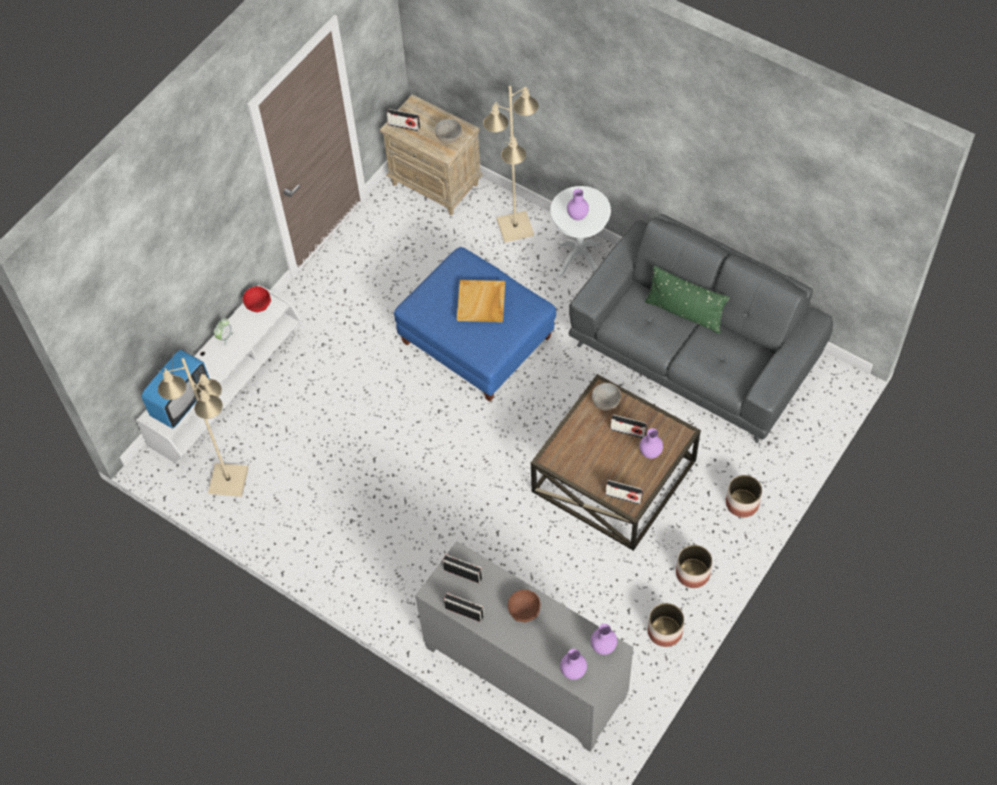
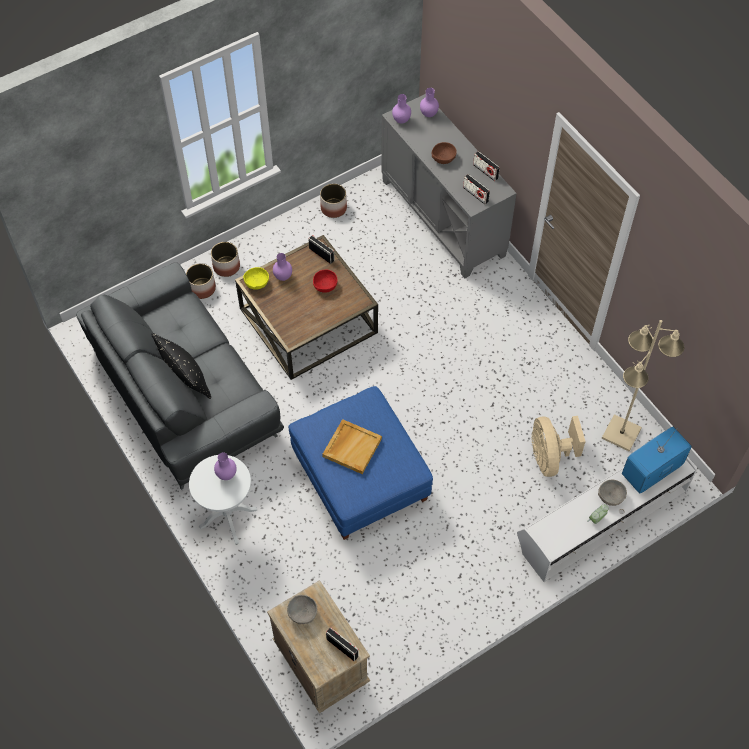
camera: 160 degrees left, 0 degrees up
(258, 304) = (555, 541): red bowl -> red bowl (325, 285)
(296, 427) = (549, 457): none -> beige fan
(515, 227) = (268, 577): beige floor lamp -> none
(606, 402) = (293, 327): grey bowl -> grey bowl (610, 496)
(628, 431) = (290, 299): radio -> none
(674, 435) = (257, 283): none -> yellow bowl
(684, 312) = (184, 375): green pillow -> black pillow
(692, 573) = (292, 235): planter -> planter (202, 288)

